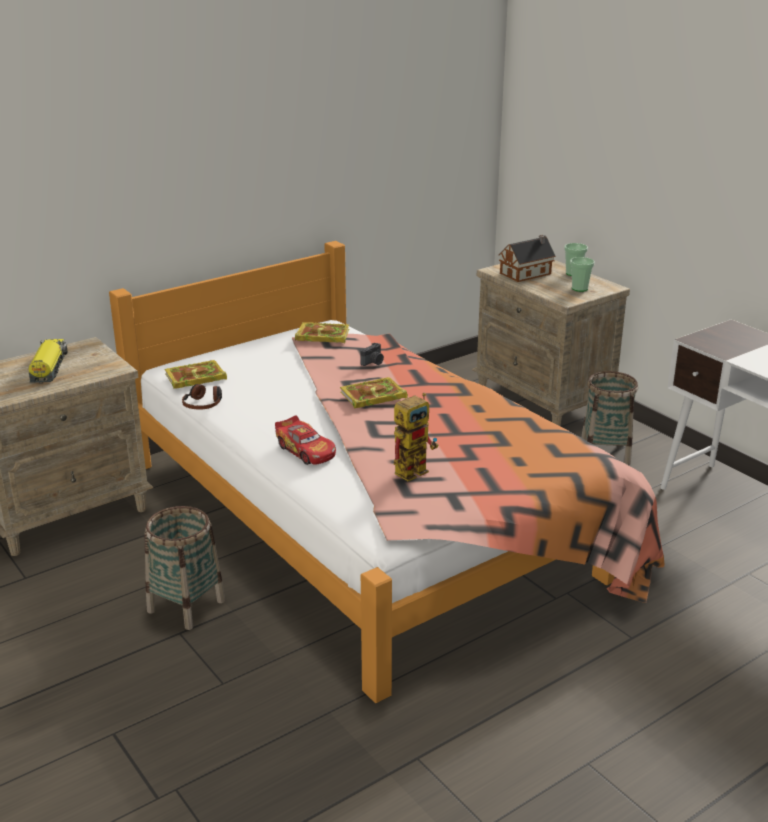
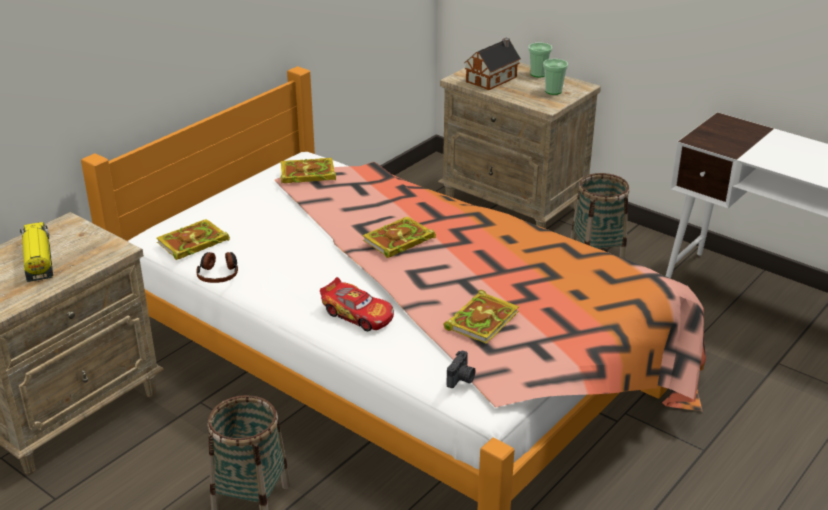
camera: 15 degrees left, 5 degrees up
(373, 362) = (376, 199): camera -> camera (461, 379)
(414, 469) = (482, 319): toy robot -> book

